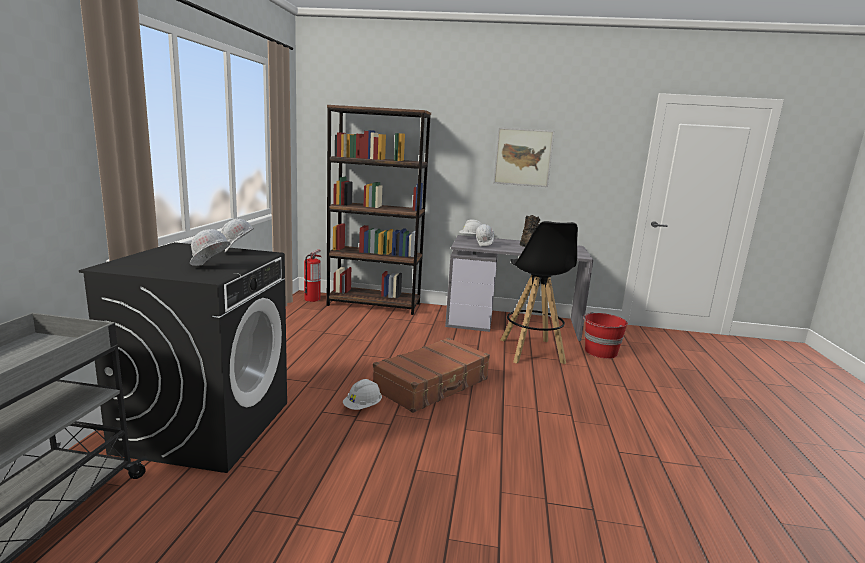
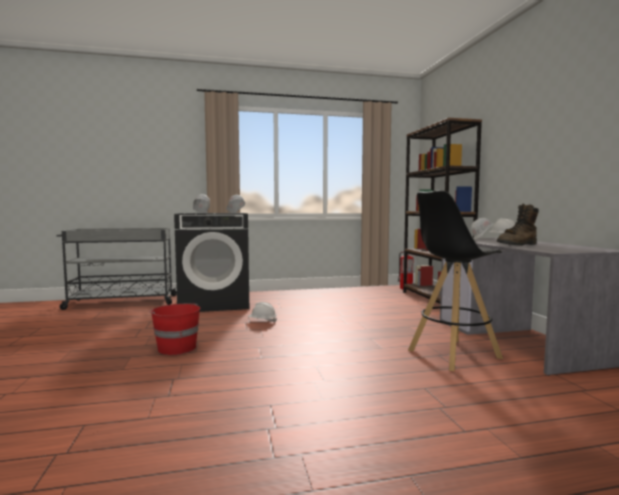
camera: 70 degrees right, 10 degrees down
(432, 385) = (316, 331): brown suitcase -> none
(523, 157) = (558, 141): picture -> none
(600, 352) = (536, 388): red bucket -> red bucket (176, 348)

